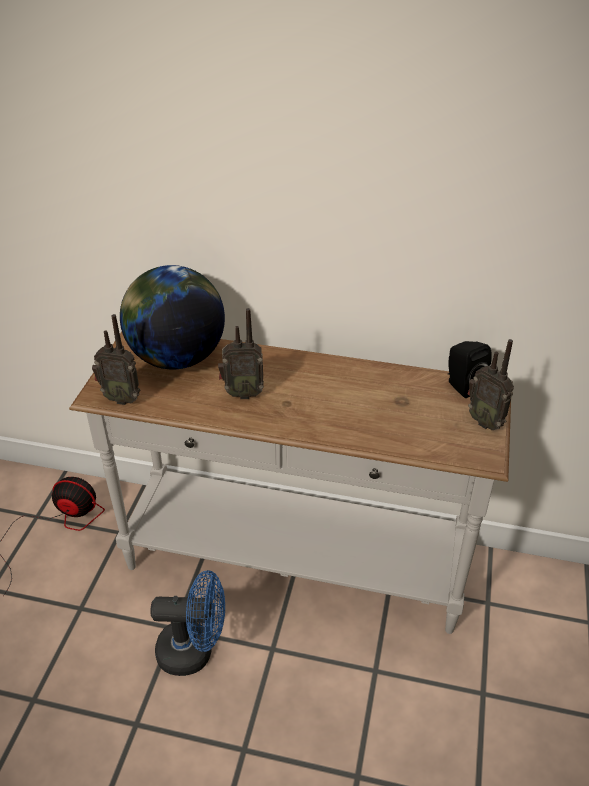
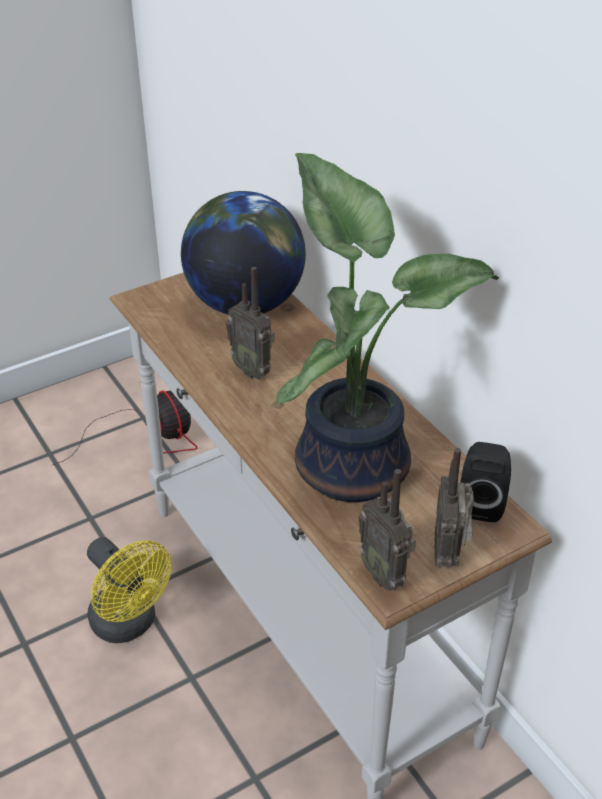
camera: 45 degrees right, 0 degrees up
(122, 398) = (153, 313): radio -> radio (385, 574)
(194, 651) = (129, 624): blue fan -> yellow fan
(376, 407) = (355, 463): none -> potted plant

